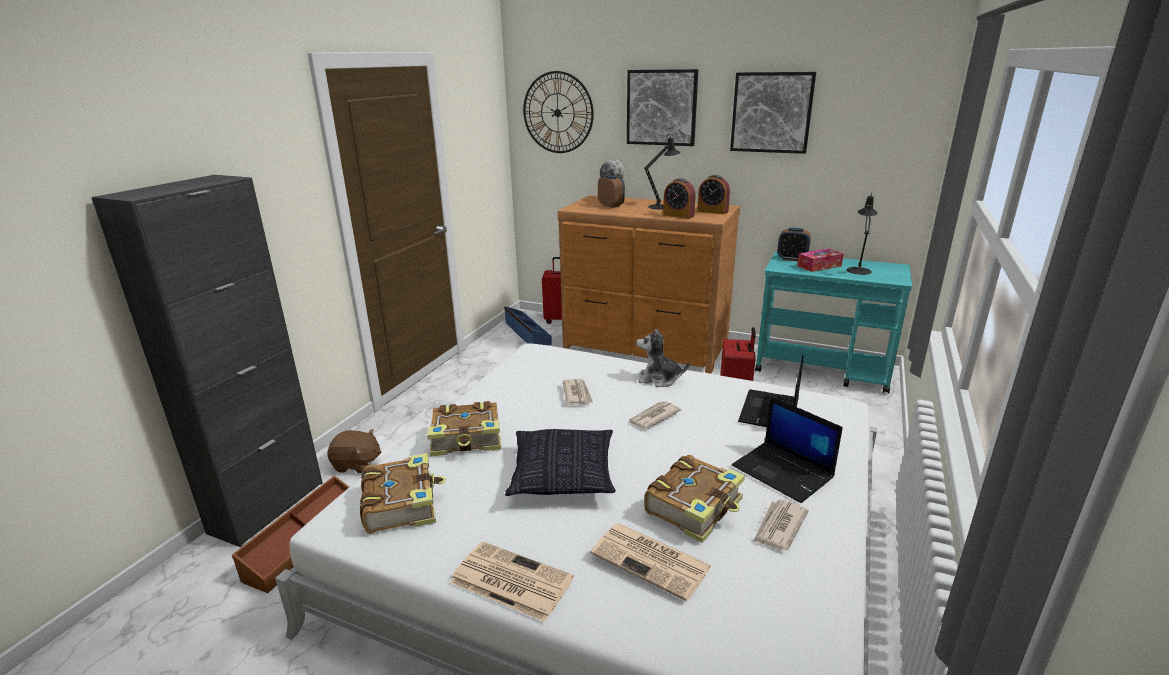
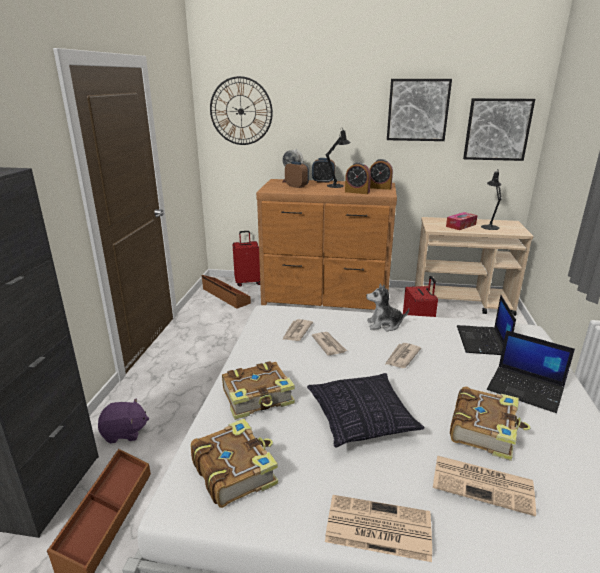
camera: 15 degrees left, 0 degrees up
(356, 464) = (124, 433): brown plush toy -> purple plush toy
(526, 333) = (225, 296): blue storage box -> brown storage box
(661, 107) = (330, 106): picture -> picture (497, 129)
(779, 527) = (556, 436): newspaper -> newspaper (296, 332)
(792, 259) = (438, 221): alarm clock -> alarm clock (323, 181)
(822, 369) = (462, 302): turquoise cart -> beige cart

